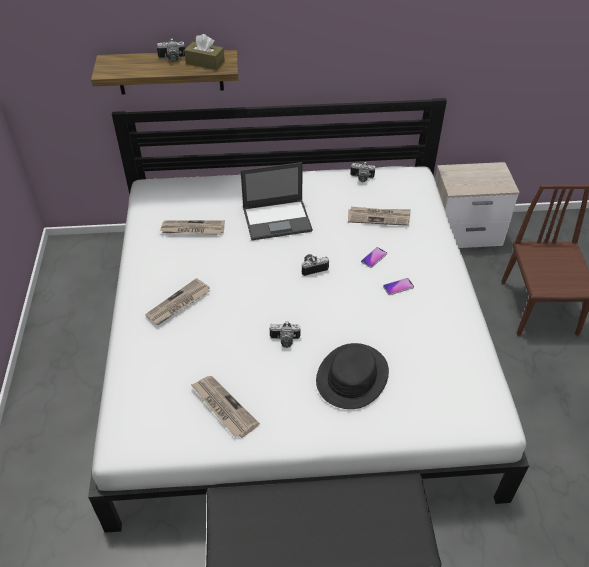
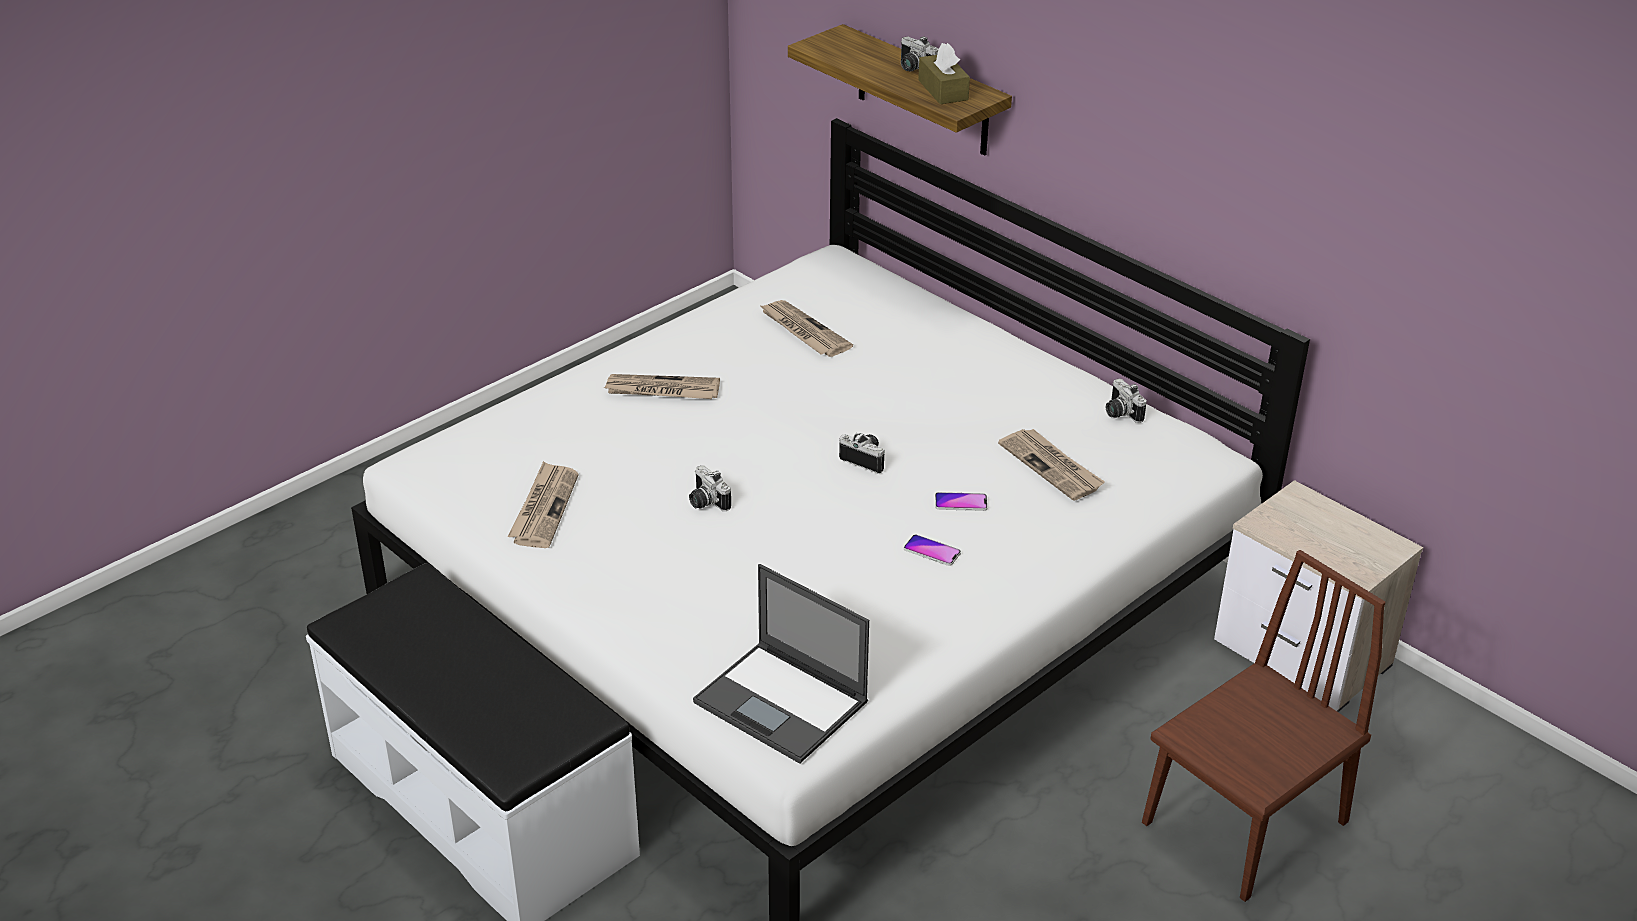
camera: 50 degrees right, 10 degrees down
(278, 219) = (920, 386): laptop -> laptop (783, 703)
(352, 376) = (712, 585): black hat -> none

